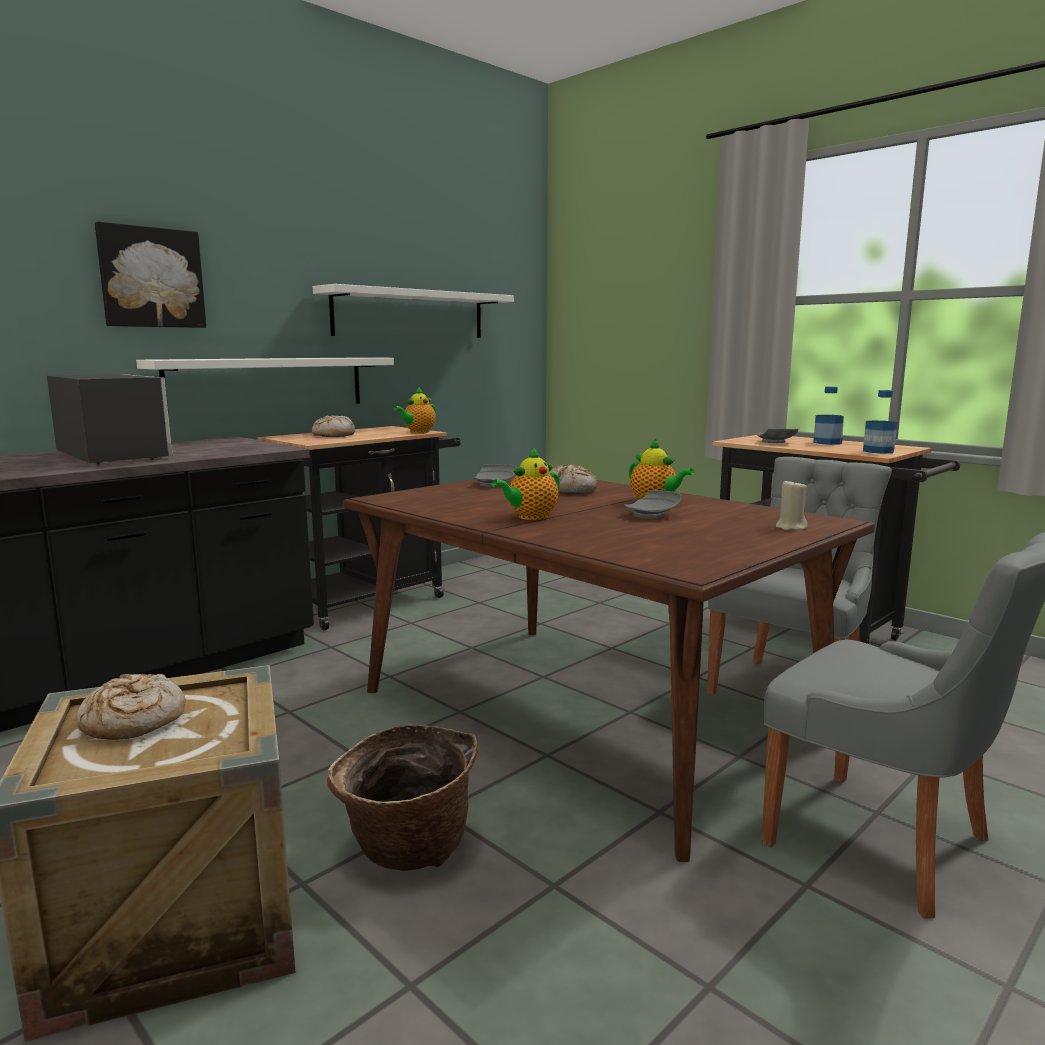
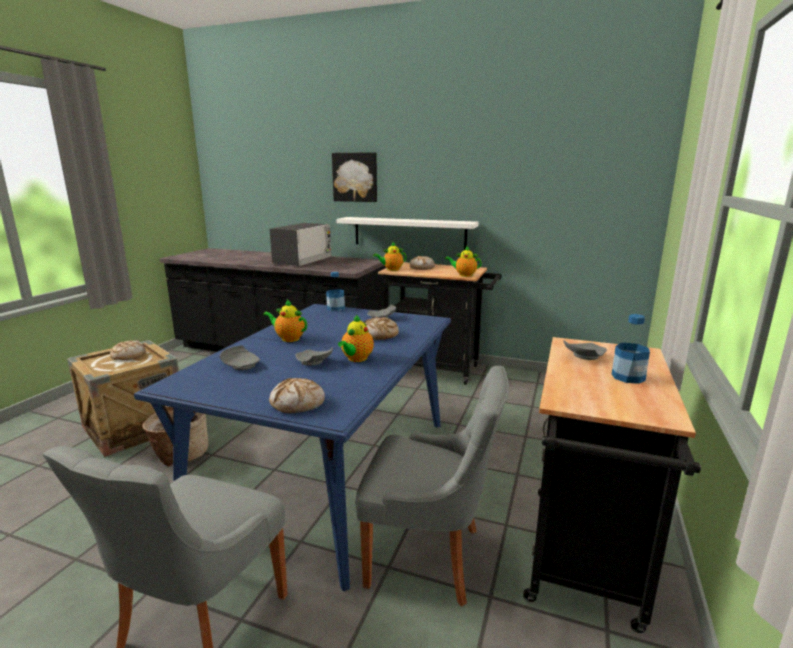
camera: 65 degrees right, 5 degrees up
(311, 441) = (391, 269): none -> teapot
(410, 314) = (514, 193): white shelf -> none
(583, 714) = (330, 470): brown dining table -> blue dining table
(631, 539) = (241, 365): none -> grey plate
(790, 527) = (298, 403): beige candle -> bread
(878, 451) = (591, 401): bottle -> bottle (336, 308)

